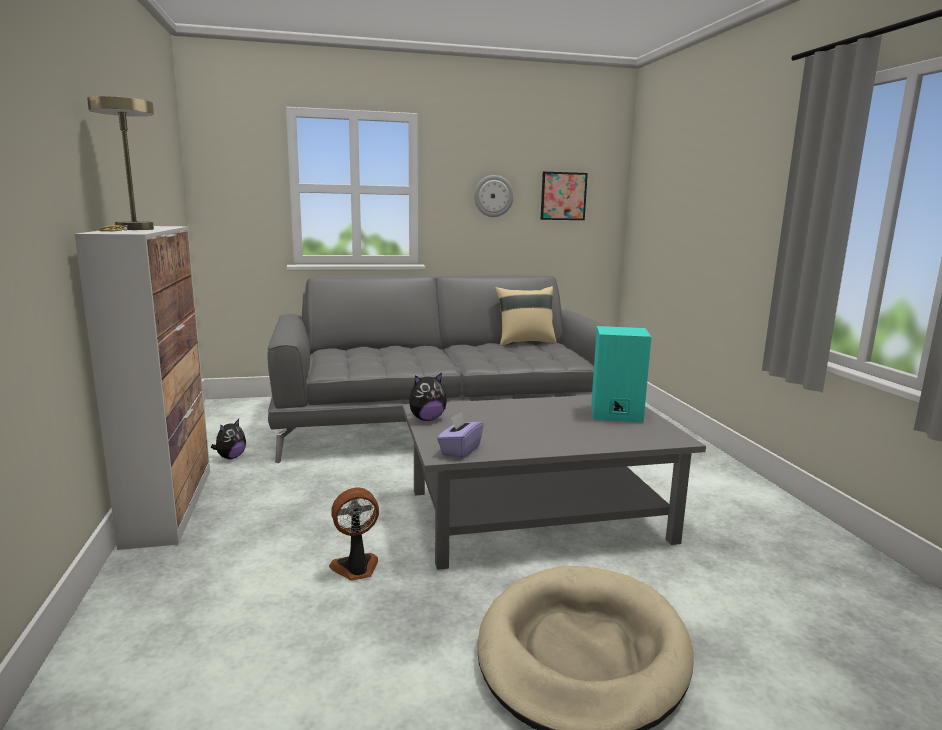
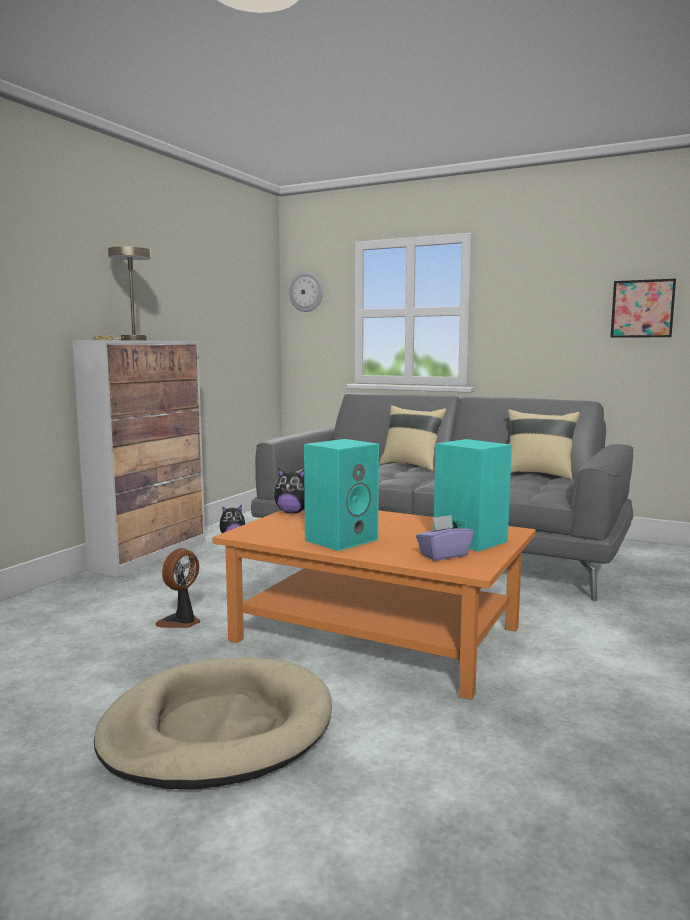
camera: 40 degrees right, 5 degrees down
(356, 569) = (181, 622): fan -> fan turned 75 degrees counterclockwise
(410, 347) = (411, 465): none -> beige pillow
(460, 450) = (259, 534): purple tissue box -> purple tissue box (443, 555)
(493, 196) = (552, 312): wall clock -> wall clock (306, 292)
(535, 437) = (341, 539): none -> turquoise speaker
(537, 515) = (377, 633): grey coffee table -> orange coffee table

